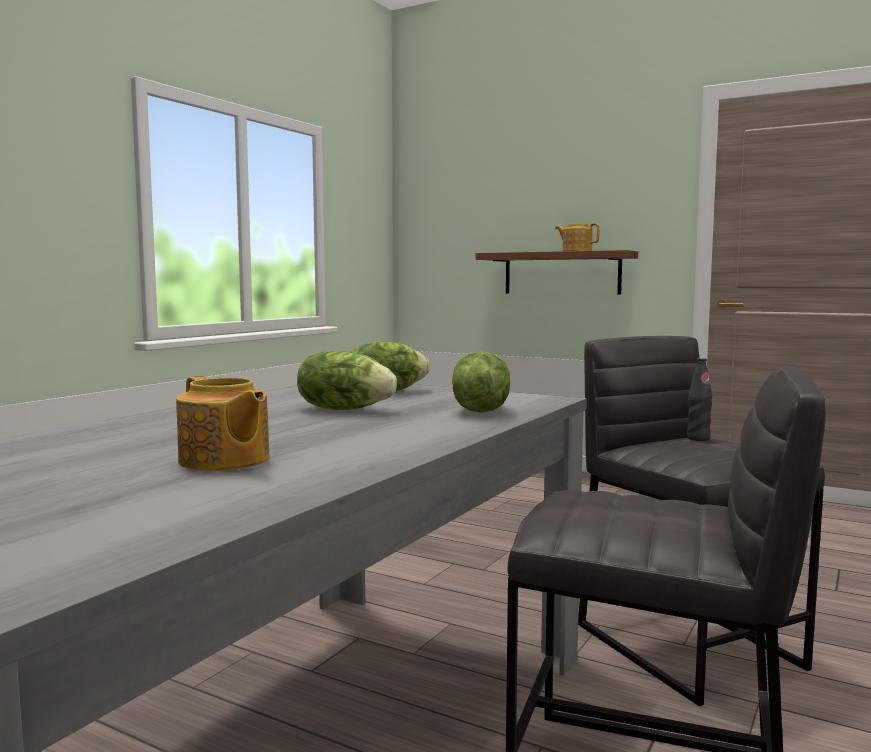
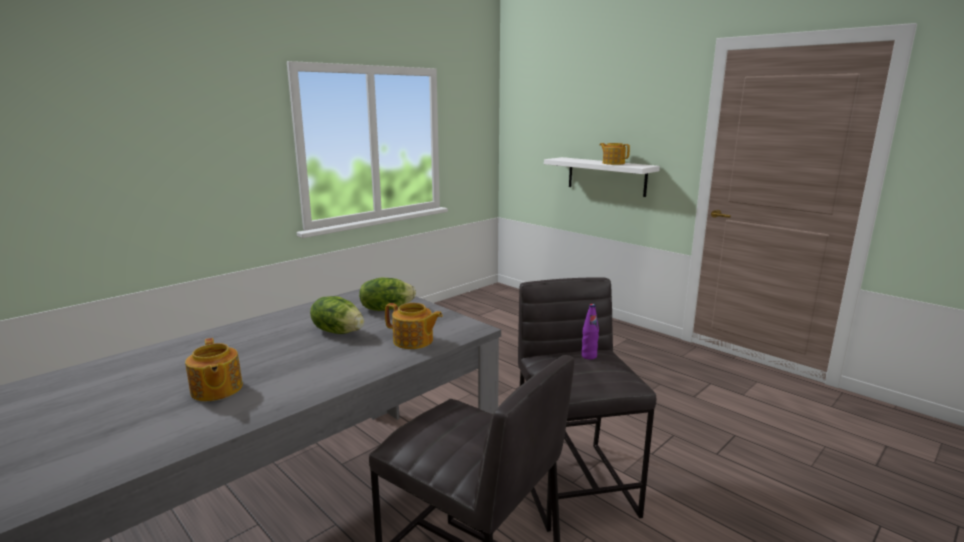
camera: 15 degrees right, 10 degrees up
(479, 410) = (413, 341): lettuce -> teapot
(561, 273) = (606, 176): brown shelf -> white shelf
(698, 438) = (589, 356): black bottle -> purple bottle

